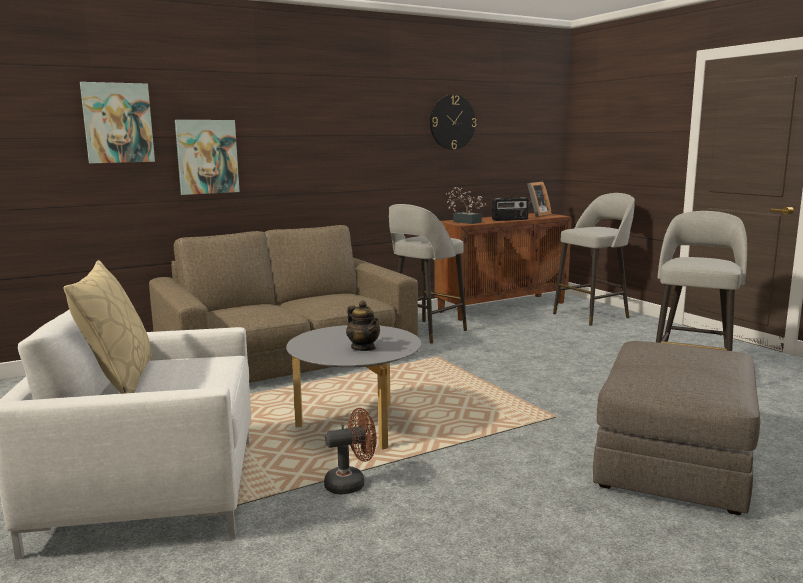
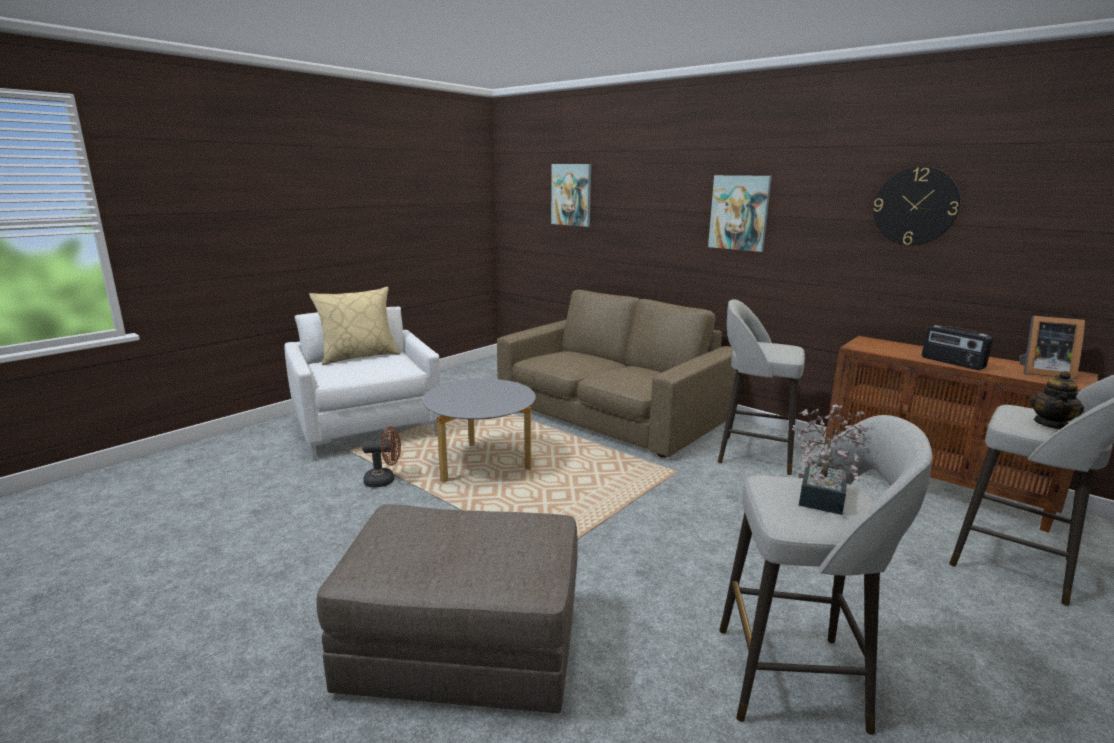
camera: 70 degrees right, 5 degrees up
(207, 157) = (624, 226): picture -> picture (739, 213)
(351, 483) = (384, 480): brown fan -> brown fan turned 60 degrees counterclockwise
(363, 348) = (465, 401): teapot -> teapot (1051, 424)
(465, 221) = (880, 346): potted plant -> potted plant (823, 492)

